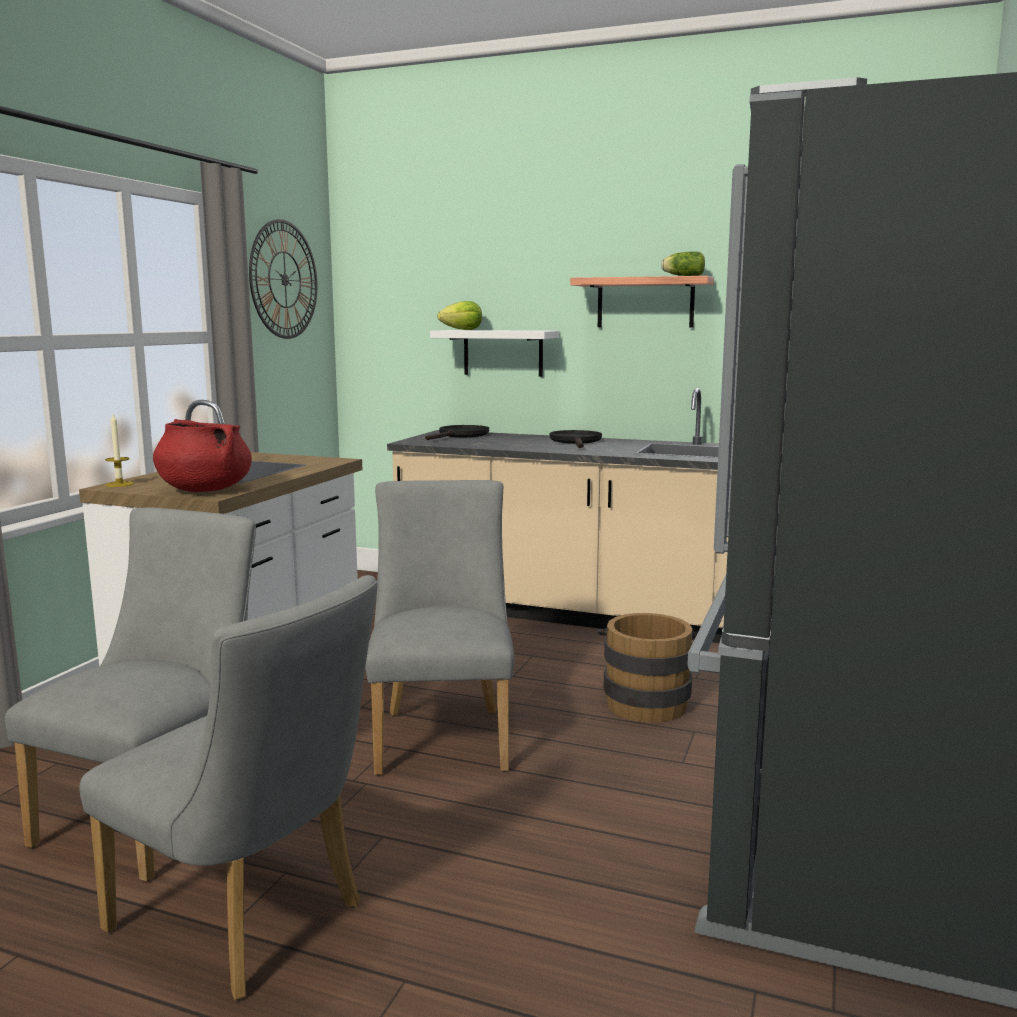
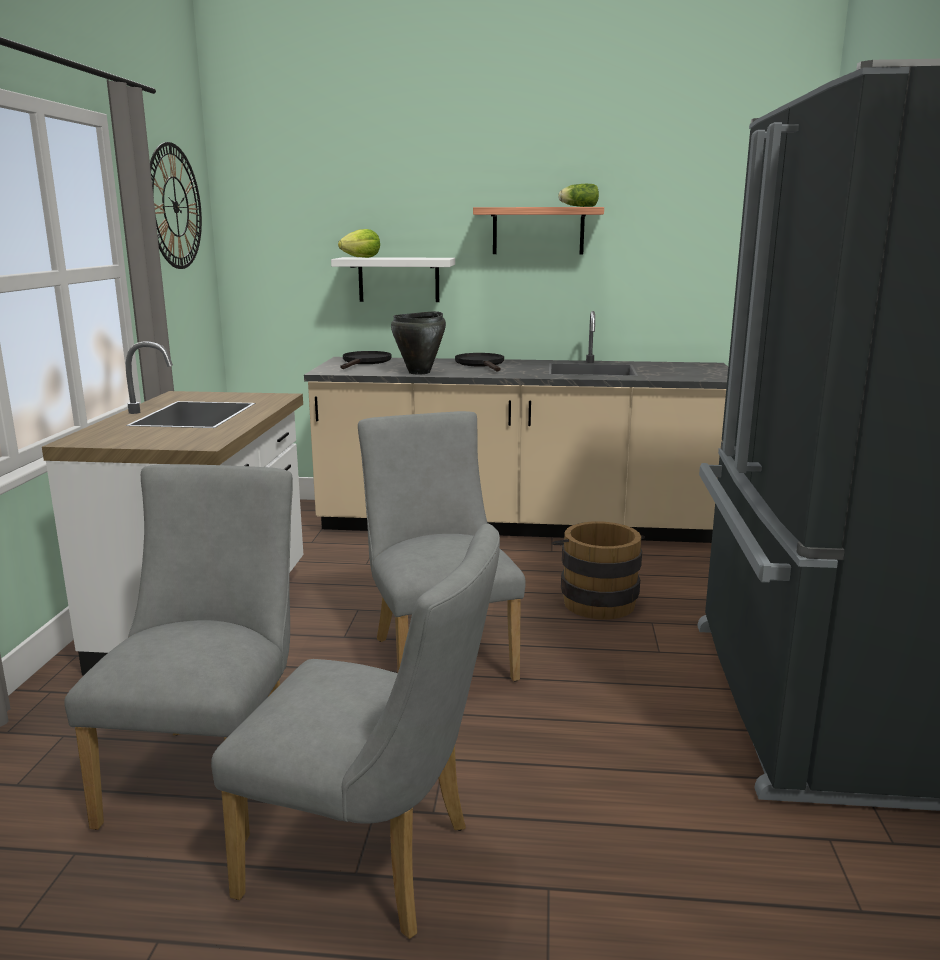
camera: 15 degrees left, 5 degrees up
(119, 484) = (82, 438): candle -> none
(204, 490) = (186, 439): red cooking pot -> none
(502, 446) = (420, 372): none -> black cooking pot

